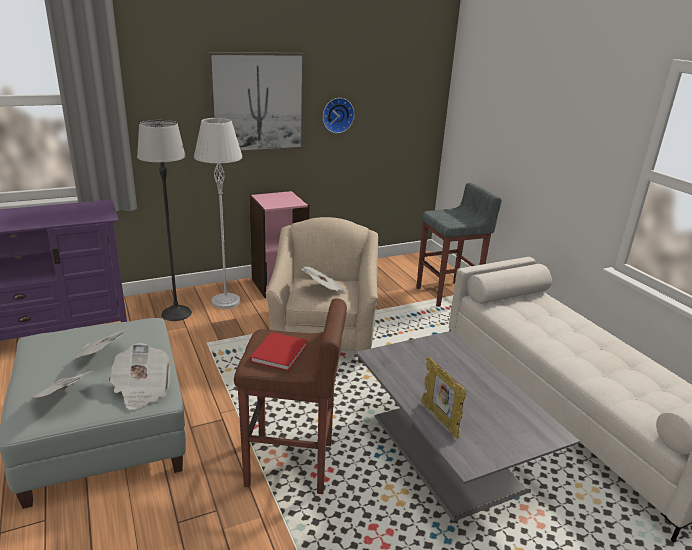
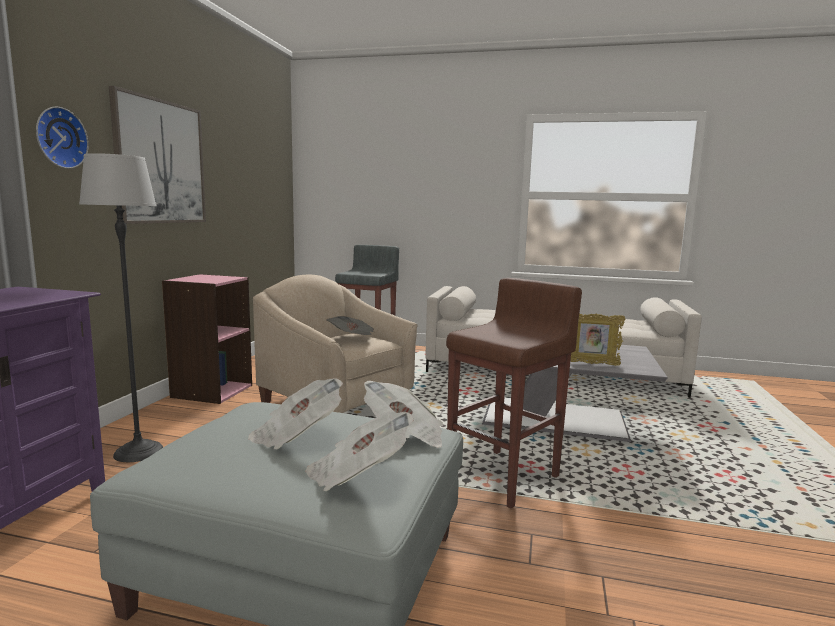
camera: 50 degrees left, 15 degrees down
(226, 301) = (181, 421): grey floor lamp -> none
(280, 352) = (507, 333): red book -> none
(337, 115) = (226, 186): wall clock -> wall clock (59, 138)

